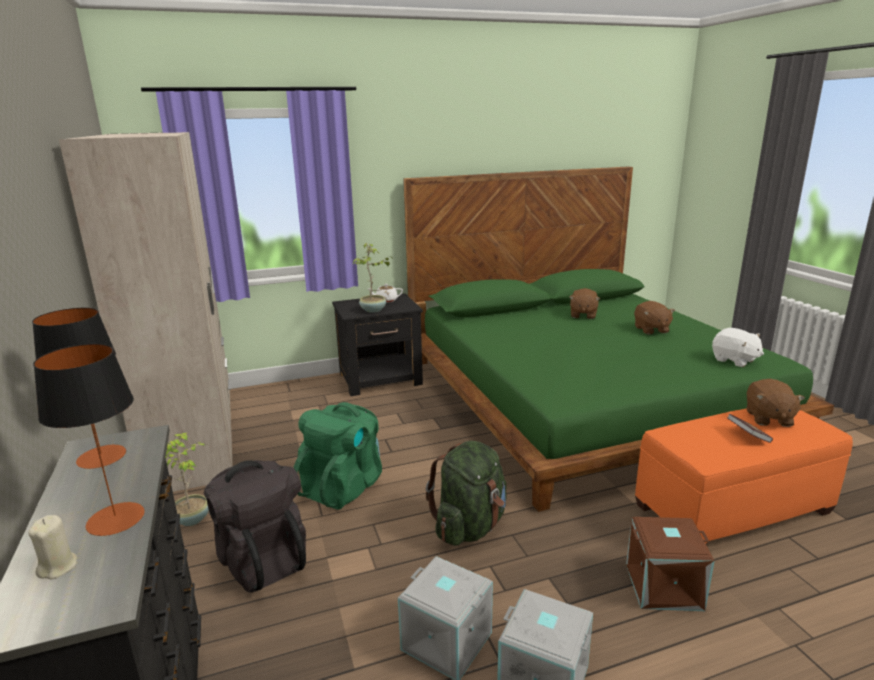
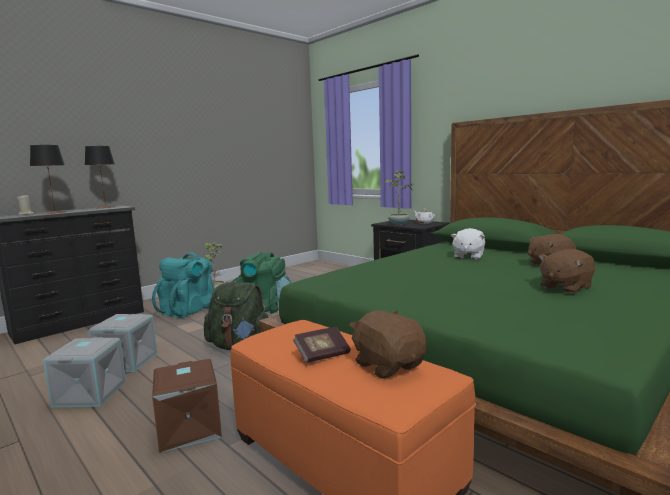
camera: 65 degrees right, 10 degrees down
(194, 435) = (290, 272): beige wardrobe -> none
(262, 559) = (189, 310): black backpack -> turquoise backpack
(734, 360) = (538, 328): white plush toy -> white plush toy (468, 256)
(768, 418) = (388, 365): brown plush toy -> brown plush toy turned 75 degrees clockwise

